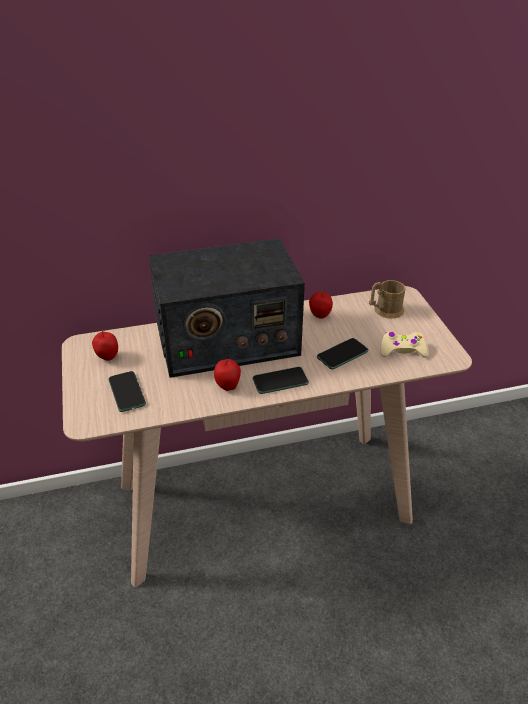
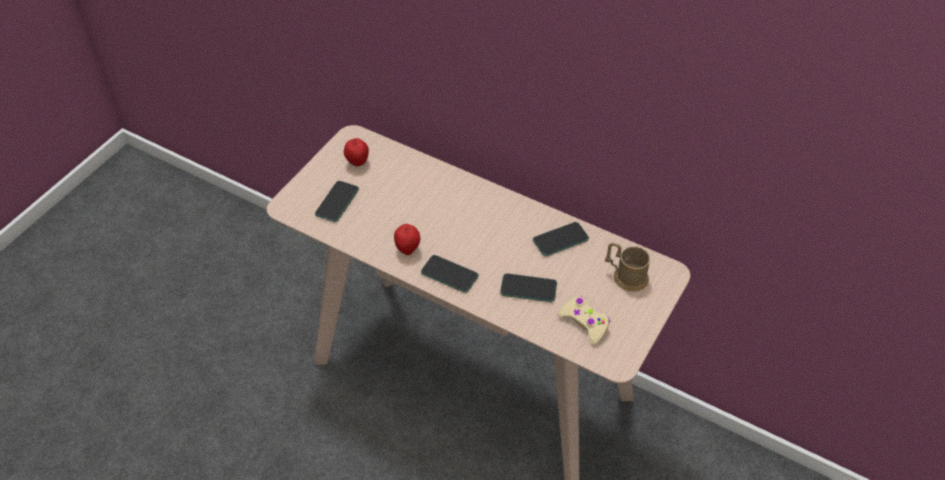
camera: 45 degrees right, 10 degrees up
(226, 340) = (456, 209): radio -> none
(319, 316) = (560, 240): apple -> phone

